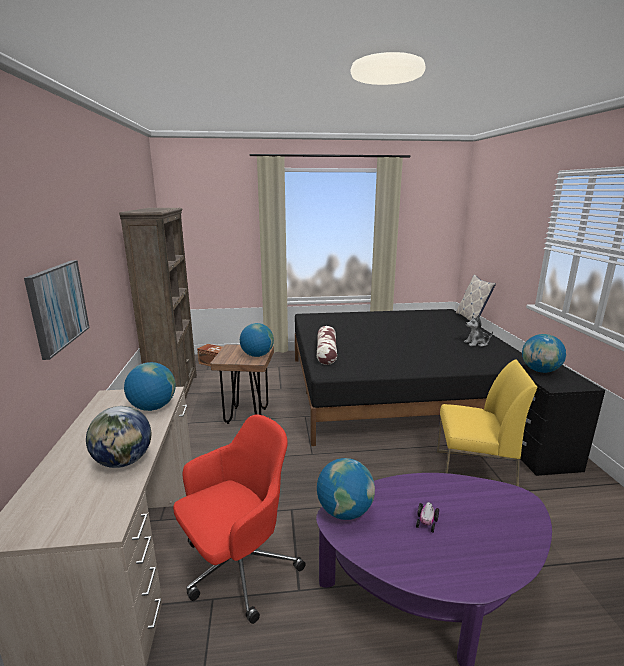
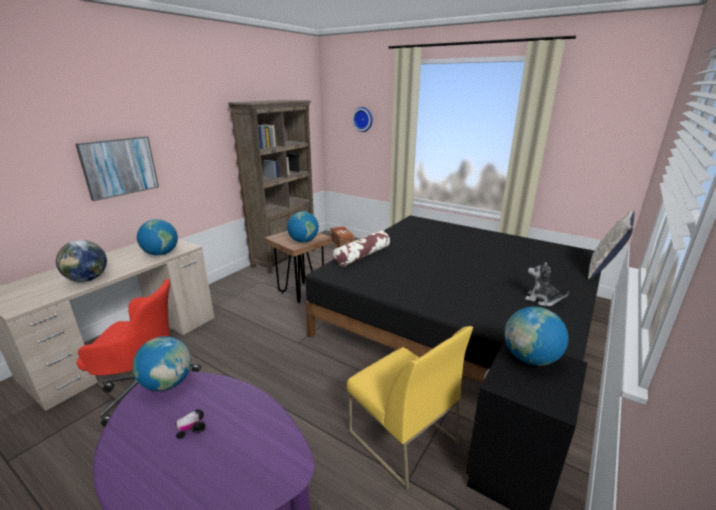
camera: 40 degrees right, 5 degrees up
(219, 226) = (363, 119): none -> wall clock

